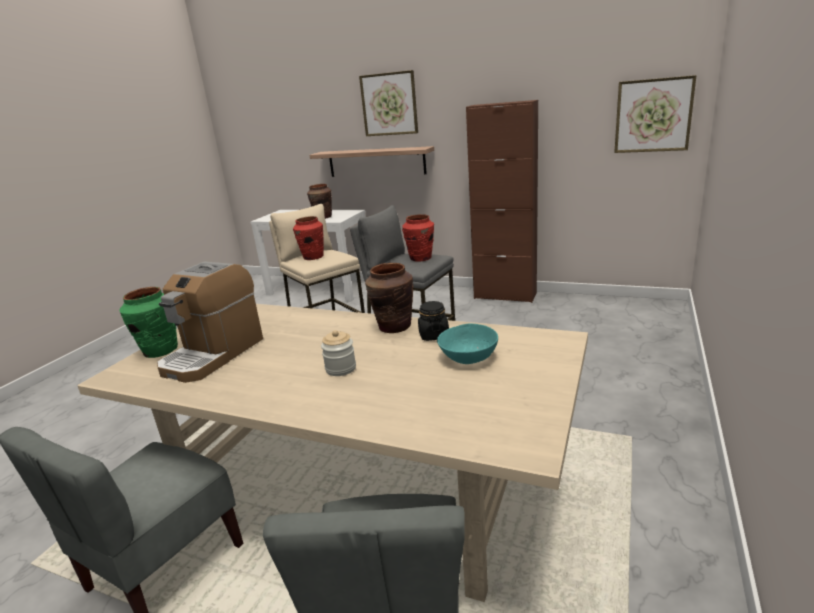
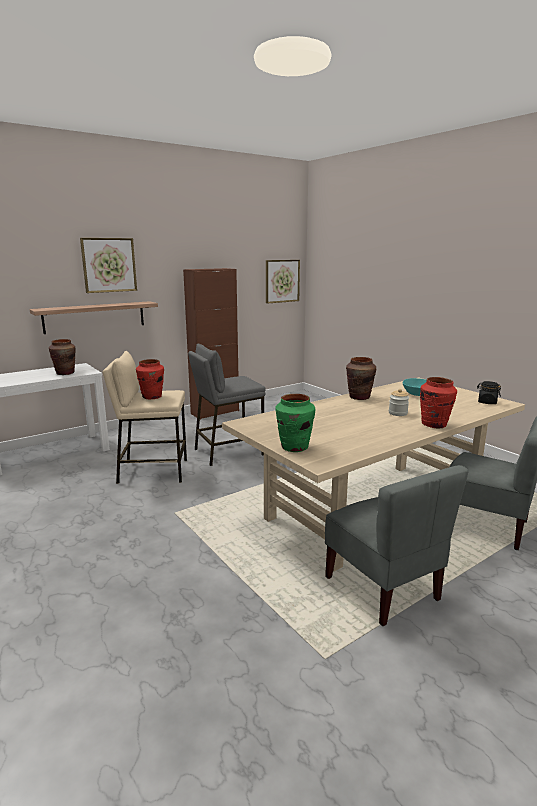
camera: 60 degrees left, 5 degrees down
(213, 354) = (329, 434): coffee machine -> none
(420, 258) = (235, 379): red vase -> red vase (434, 424)
(433, 335) = (383, 394): black jar -> black jar (487, 402)

